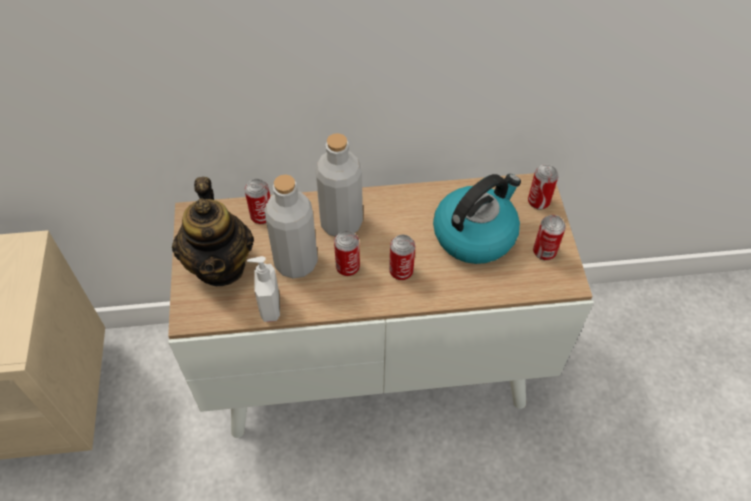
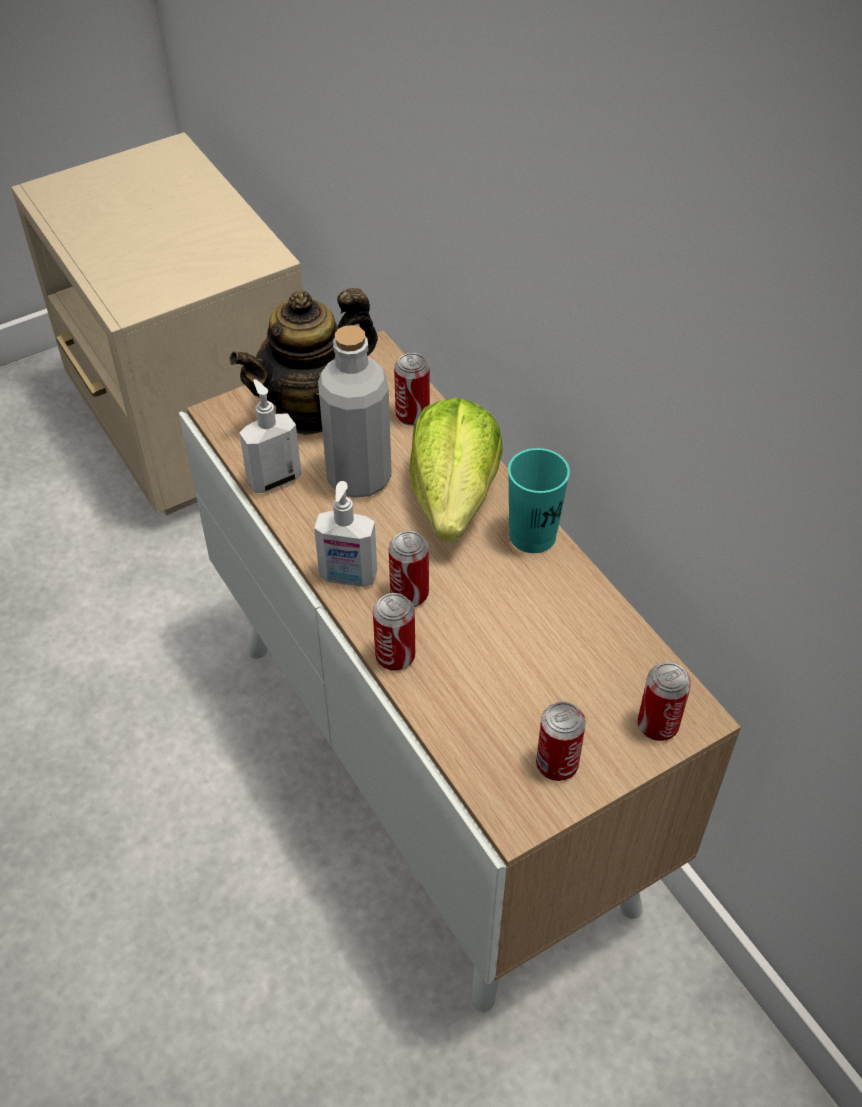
camera: 65 degrees right, 5 degrees down
(341, 223) = (453, 498): grey bottle -> lettuce
(347, 267) = (382, 533): can -> can (395, 656)
(372, 296) = (348, 577): none -> soap dispenser
(390, 199) = (532, 536): none -> turquoise cup
(475, 234) = (533, 660): kettle -> none

